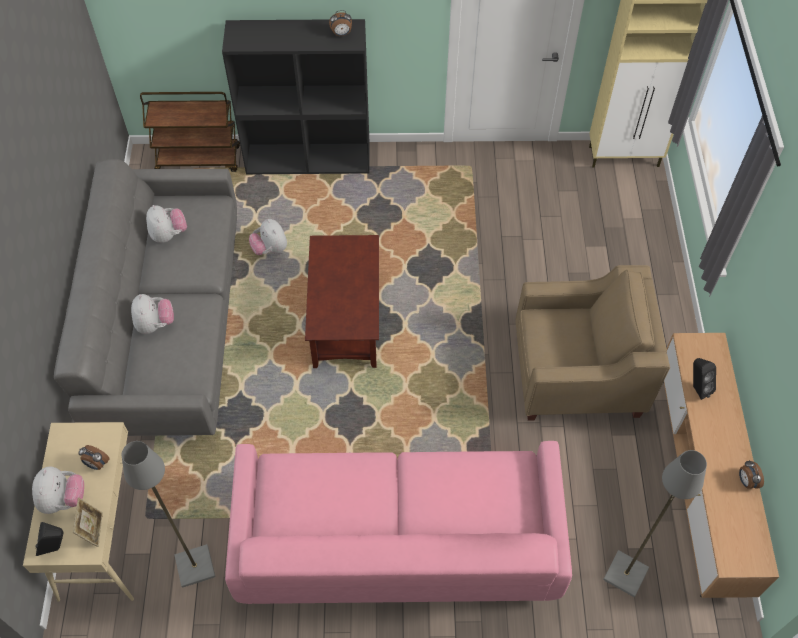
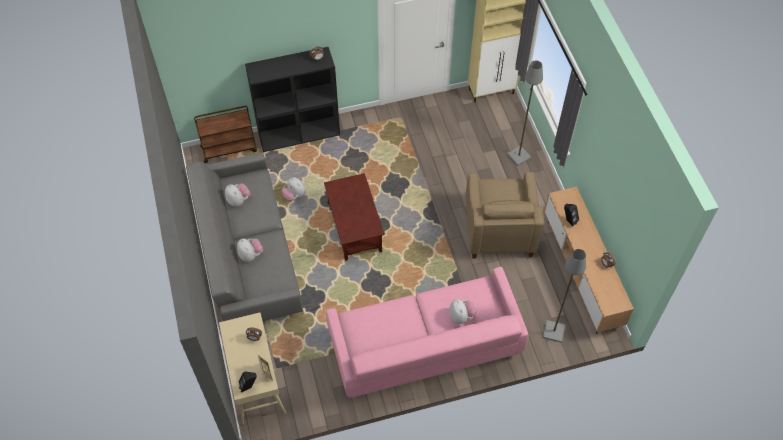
camera: 15 degrees left, 0 degrees up
(63, 499) = (243, 361): plush toy -> plush toy (461, 316)
(194, 566) = (314, 386): grey floor lamp -> grey floor lamp (518, 156)
(577, 375) = (498, 229): beige armchair -> beige armchair turned 105 degrees clockwise

